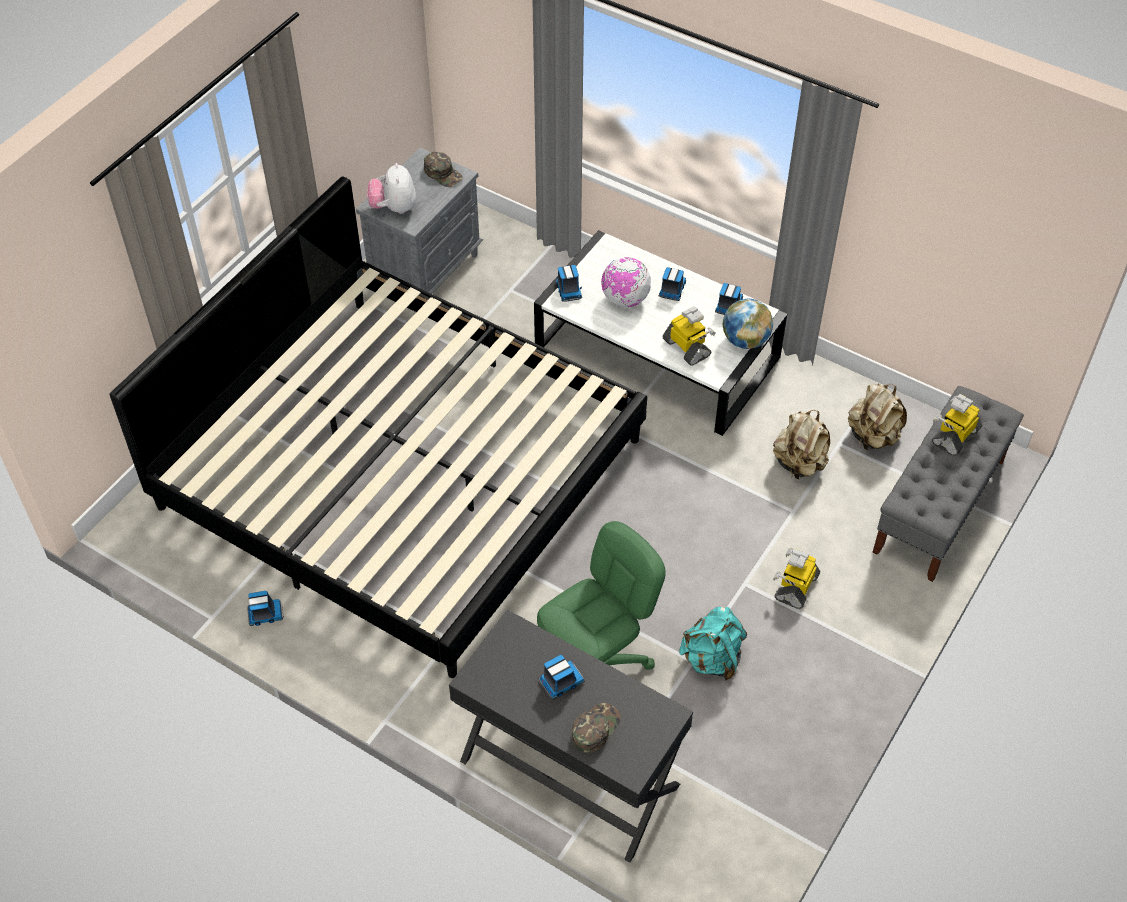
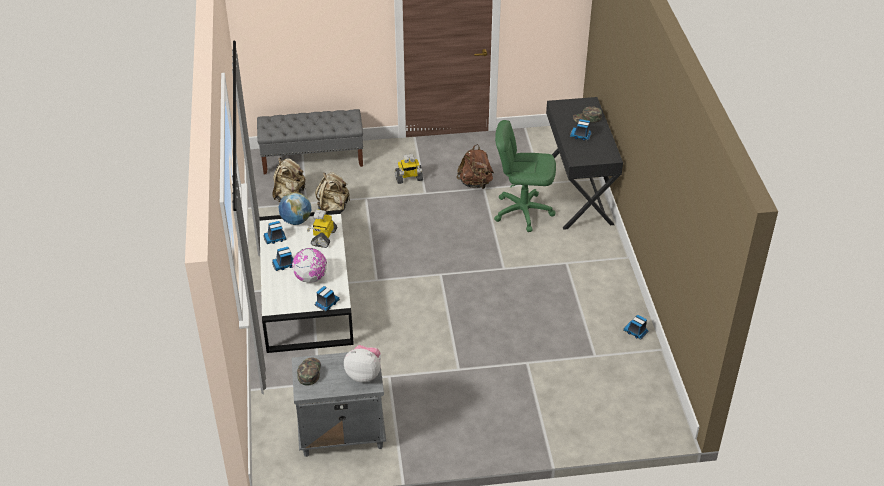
camera: 130 degrees left, 10 degrees down
(394, 208) = (364, 374): plush toy -> plush toy turned 120 degrees counterclockwise
(401, 472) = (499, 341): bed -> none
(712, 659) = (475, 183): turquoise backpack -> brown backpack
(954, 436) = (296, 126): toy robot -> none

